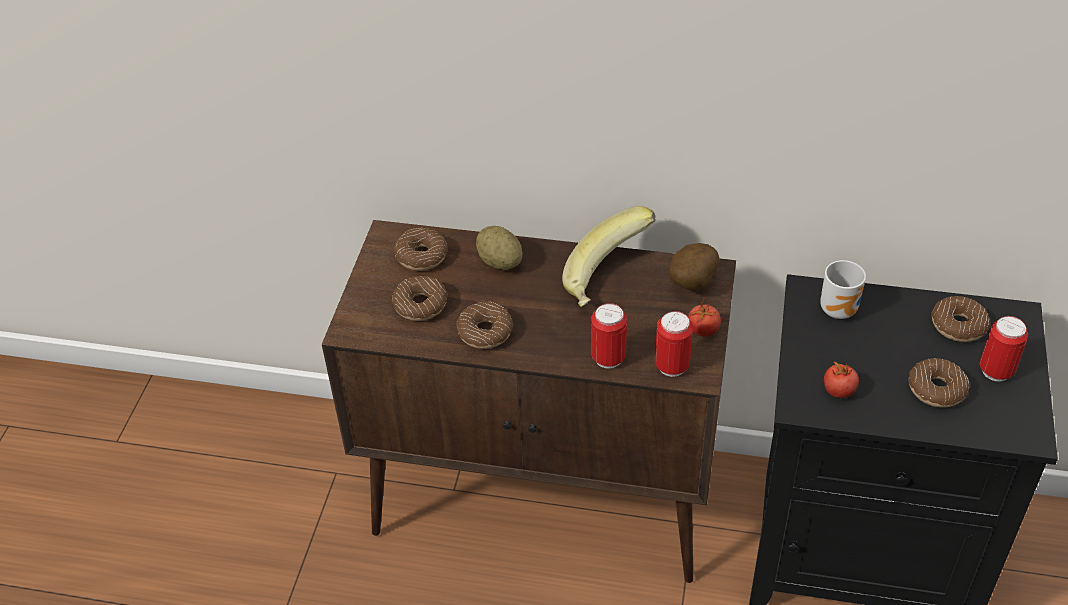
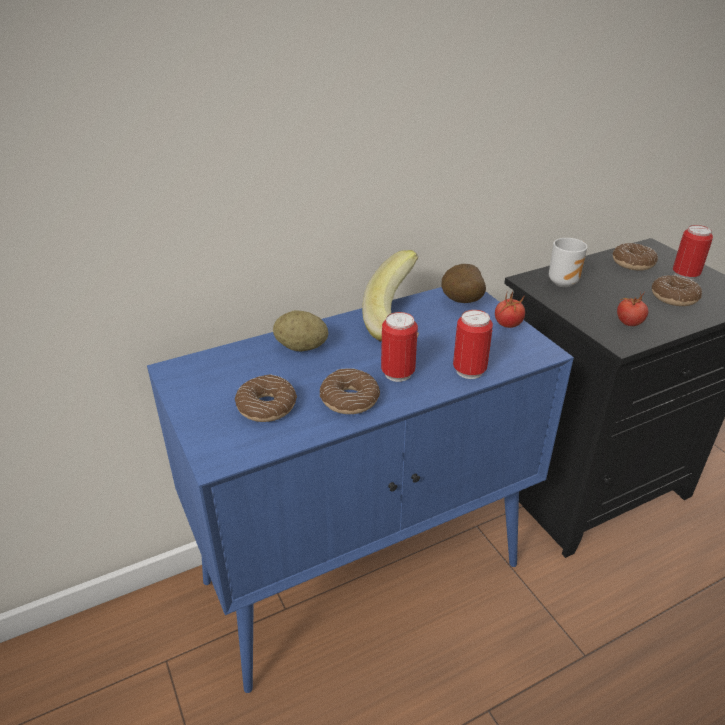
camera: 40 degrees left, 10 degrees down
(421, 256) = (225, 372): donut -> none
(546, 501) = (364, 572): brown cabinet -> blue cabinet
(672, 366) = (519, 355): can -> can (398, 373)

